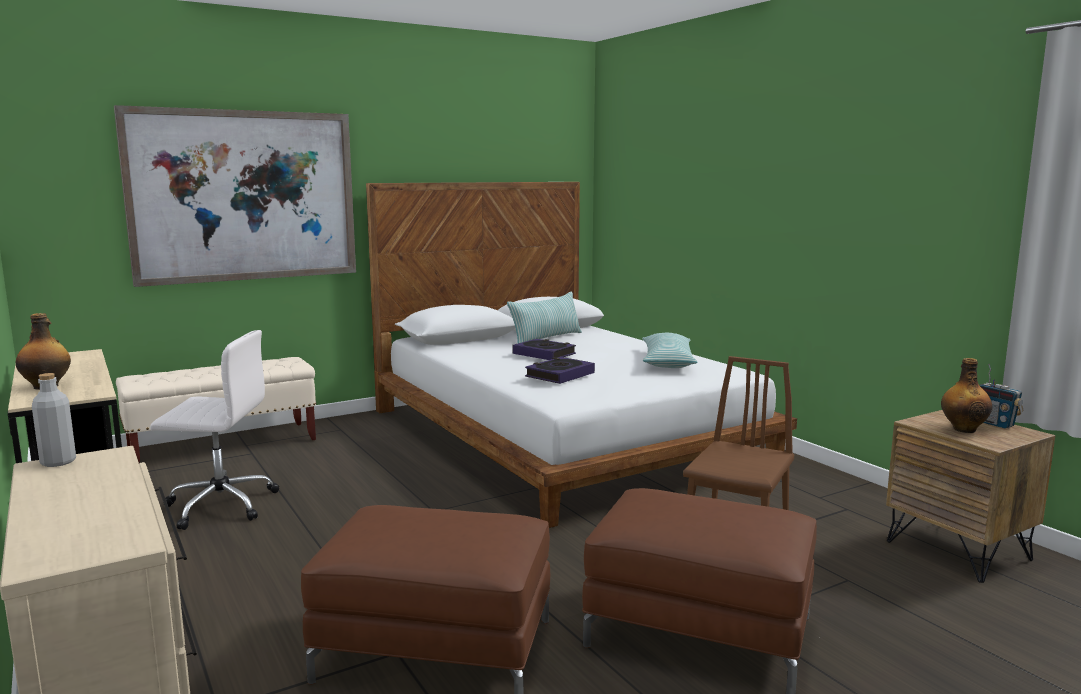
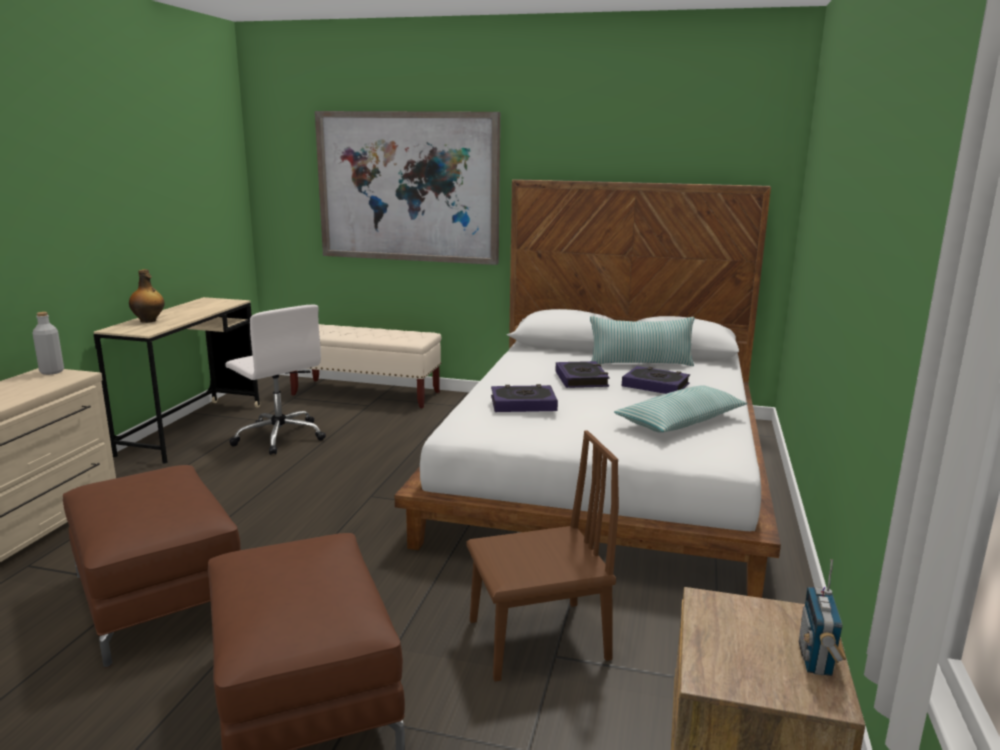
camera: 45 degrees right, 5 degrees up
(597, 347) = (655, 385): none -> book
(963, 429) = (739, 641): bottle -> none

